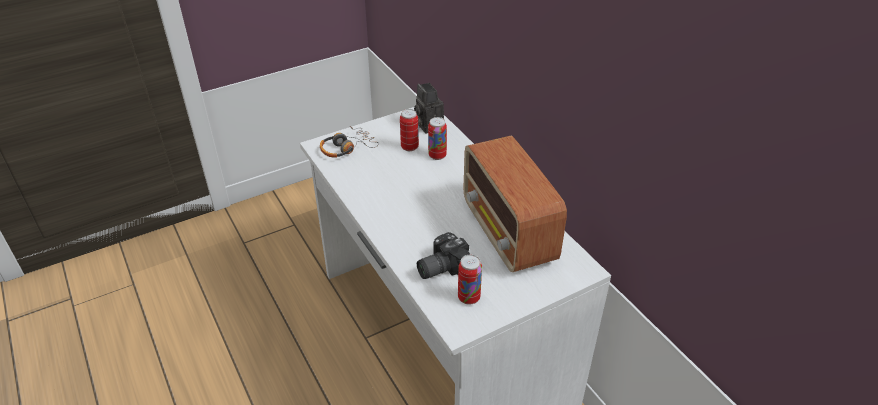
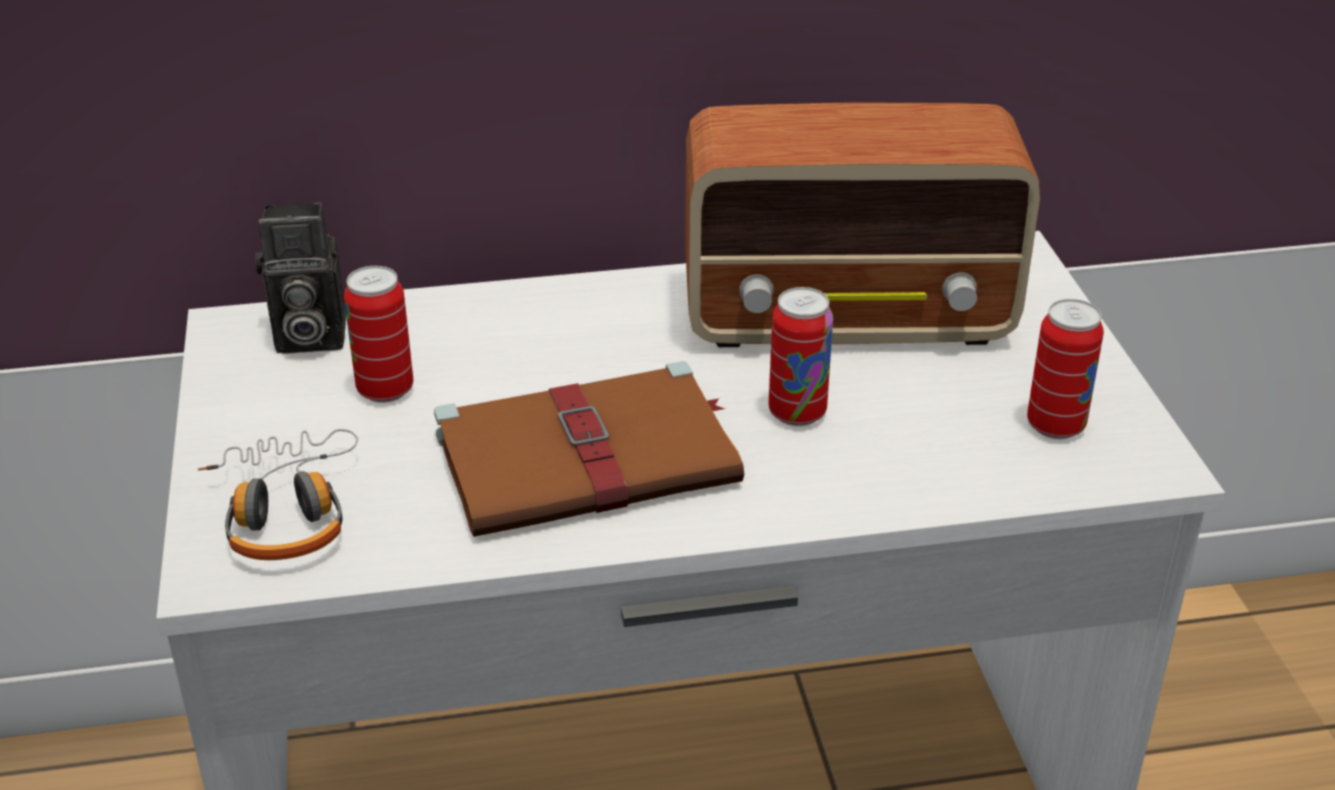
camera: 70 degrees left, 5 degrees down
(396, 194) = (592, 458): none -> brown book
(437, 155) = (464, 351): can -> can (797, 413)
(440, 266) = (928, 444): camera -> none

